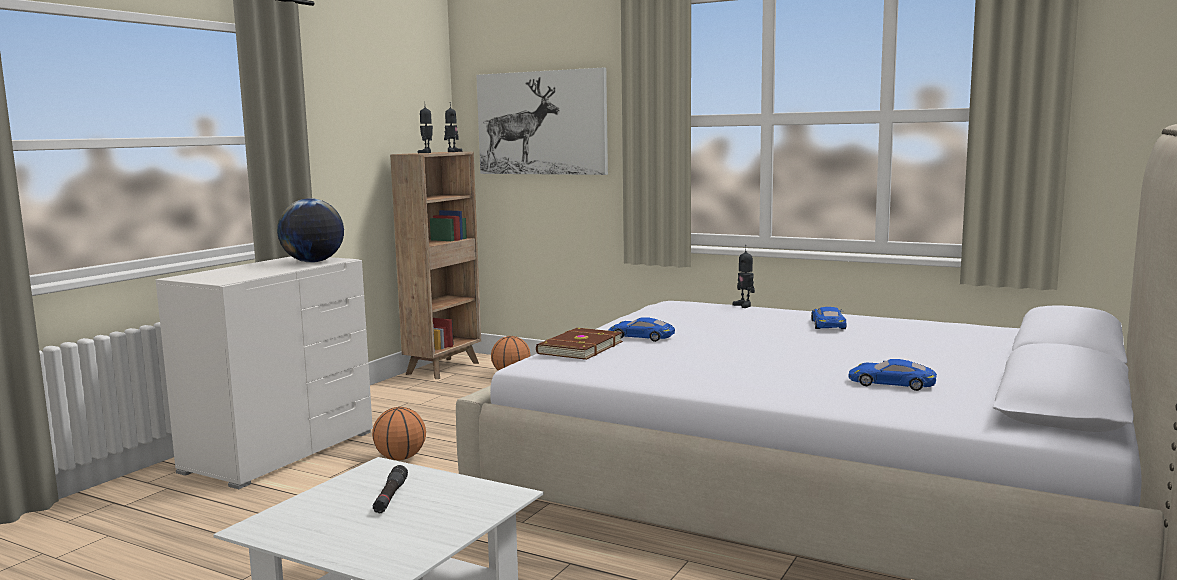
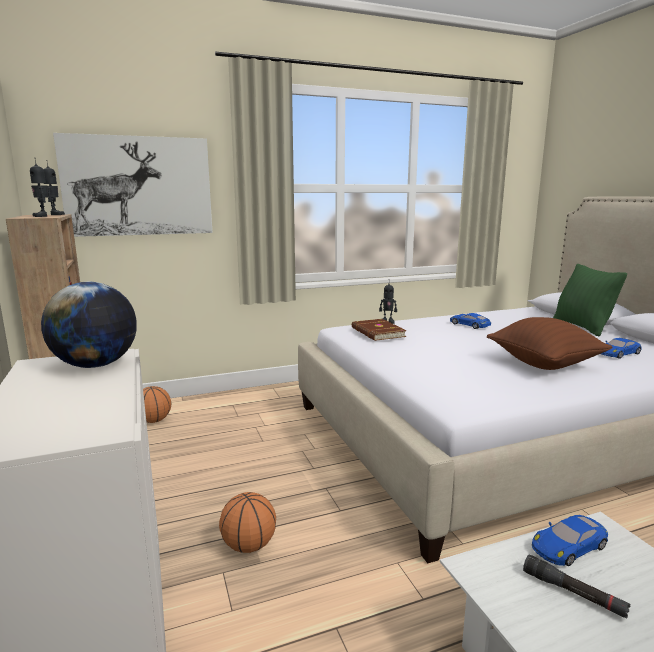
camera: 50 degrees left, 5 degrees up
(578, 348) = (436, 382): brown book -> brown book (377, 332)
(641, 337) = (428, 360): blue toy car -> blue toy car (569, 546)
(743, 366) = (544, 364): none -> brown pillow
(993, 359) = (582, 327): none -> green pillow

